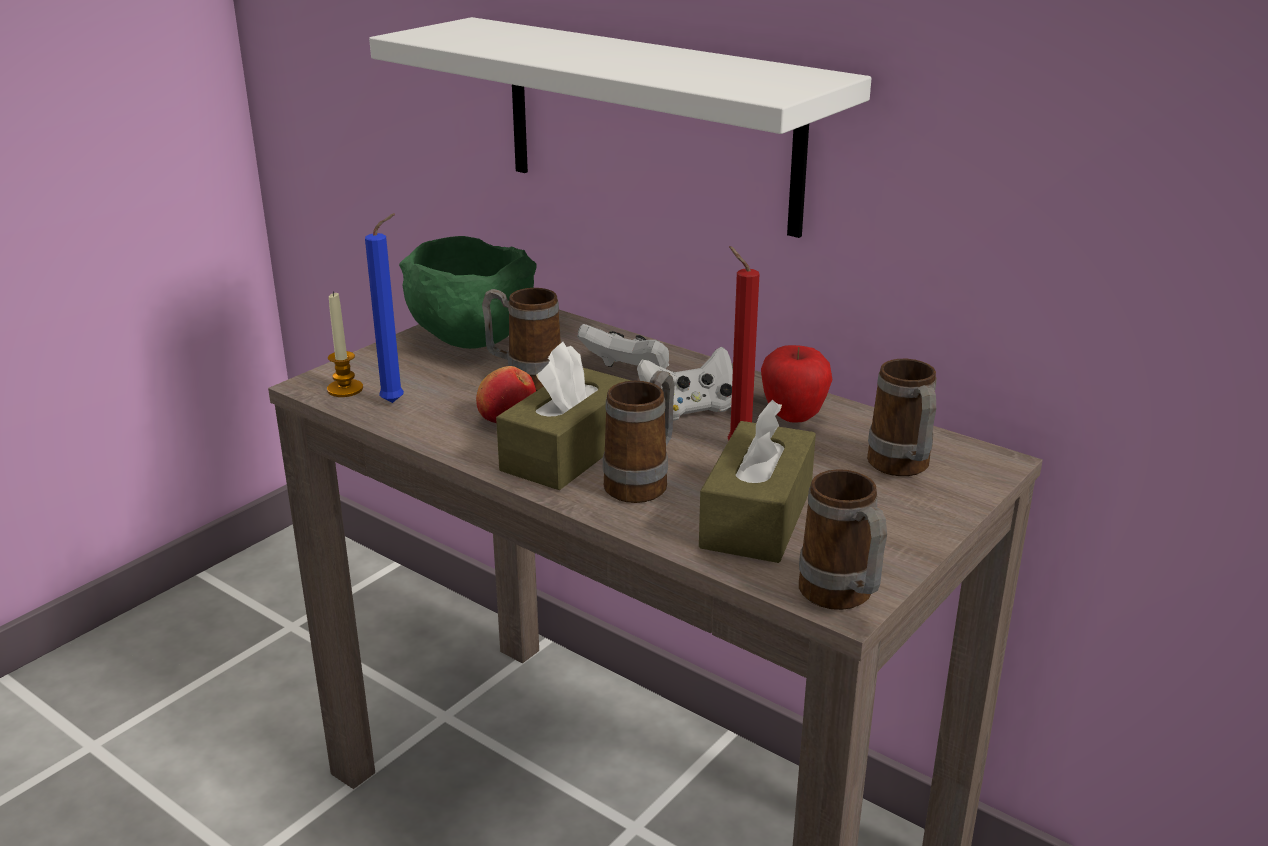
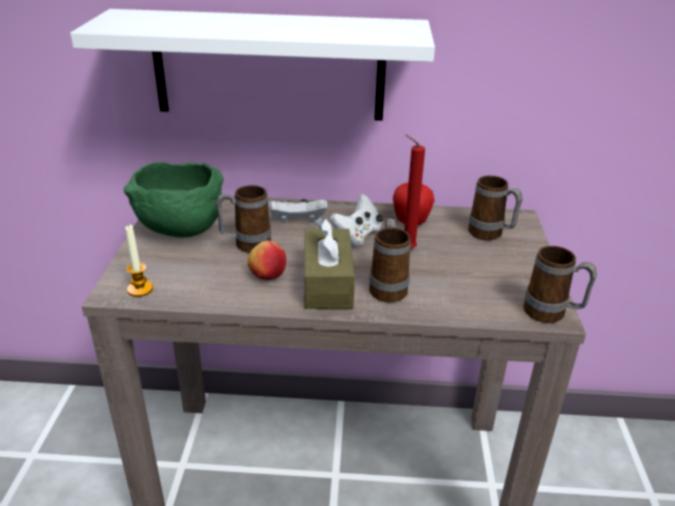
camera: 35 degrees left, 5 degrees up
(396, 402) = (186, 286): blue candle -> none
(757, 517) = (463, 285): brown tissue box -> none

